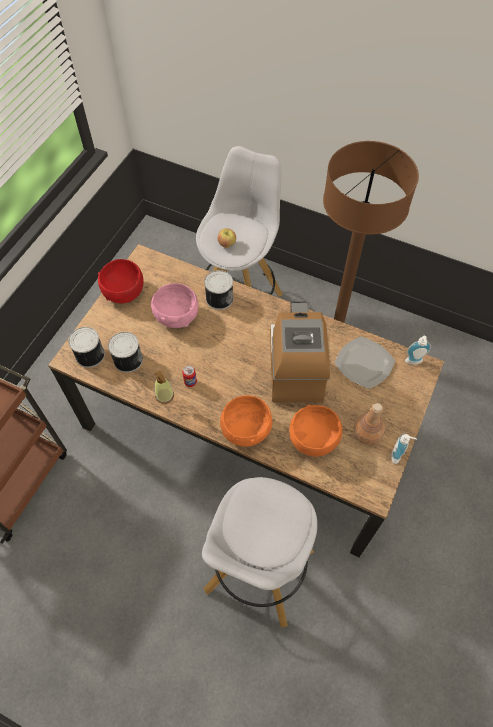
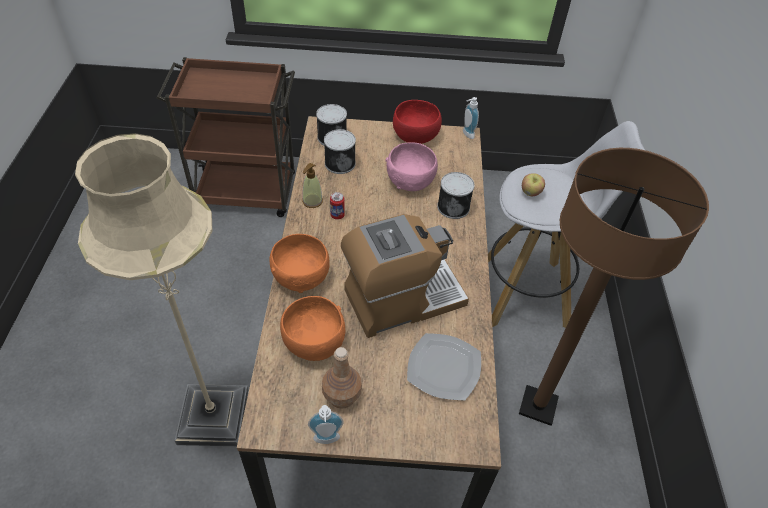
camera: 65 degrees right, 10 degrees down
(258, 572) = (213, 416): white stool -> beige floor lamp
(414, 362) = (477, 427): soap dispenser -> soap dispenser (466, 134)

